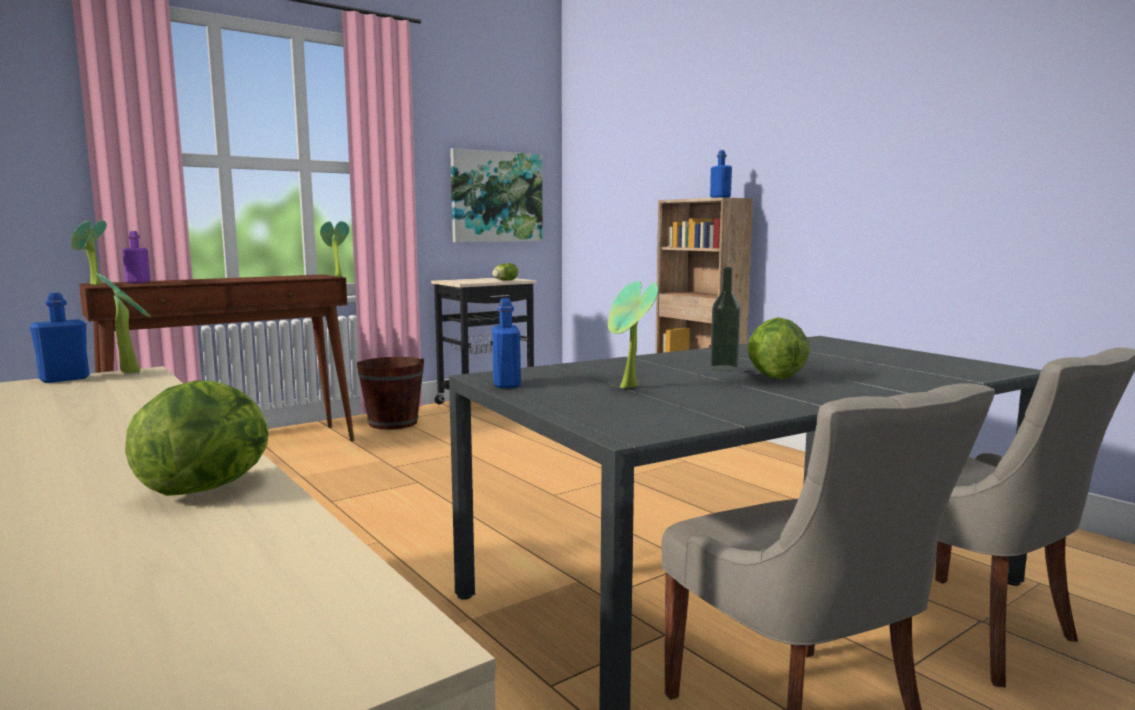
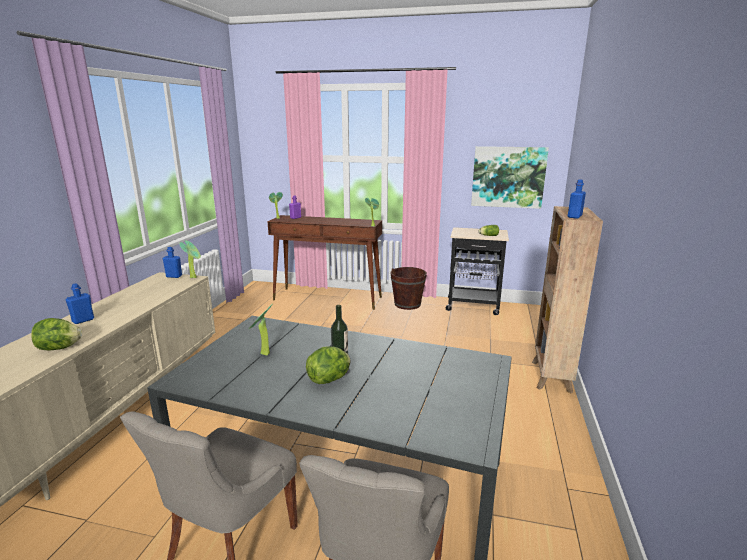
camera: 50 degrees right, 10 degrees up
(506, 384) = (244, 330): blue bottle -> blue bottle (83, 320)

